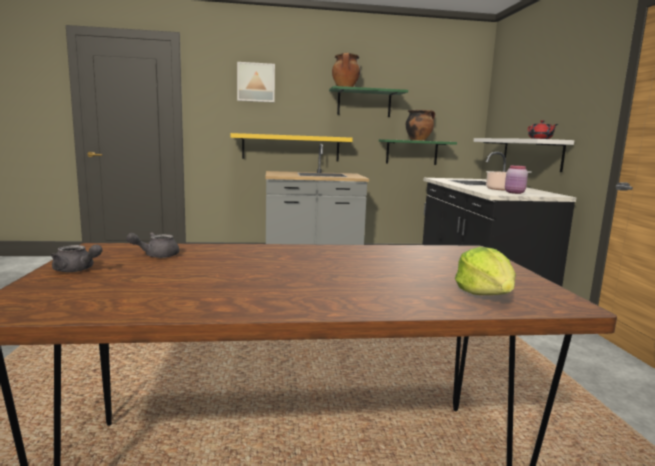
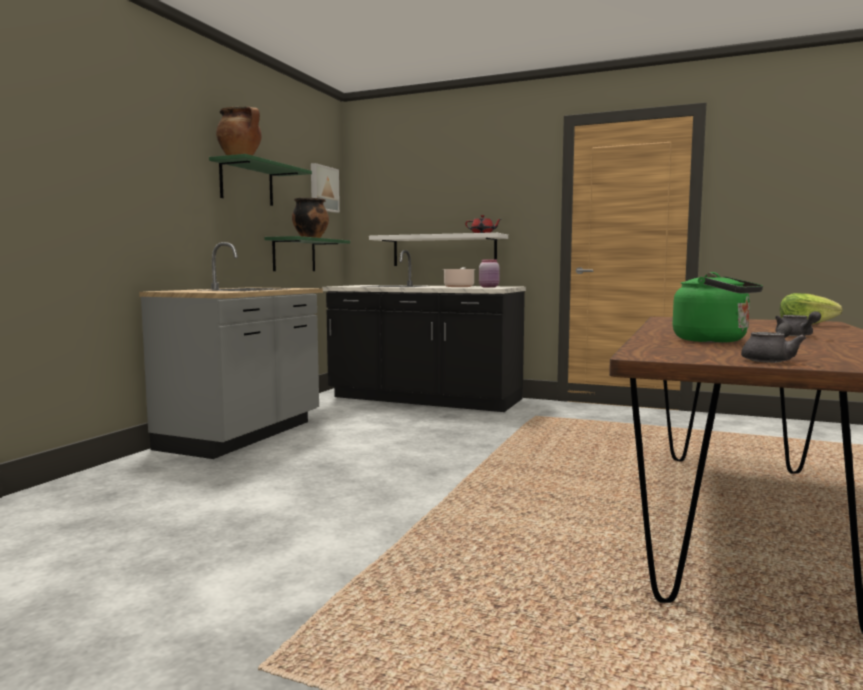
camera: 60 degrees left, 5 degrees down
(156, 255) = (694, 348): grey teapot -> grey teapot (796, 336)
(219, 260) = (714, 341): none -> green kettle
(256, 82) = (111, 129): picture -> picture (323, 188)
(291, 147) = (168, 249): yellow shelf -> none

